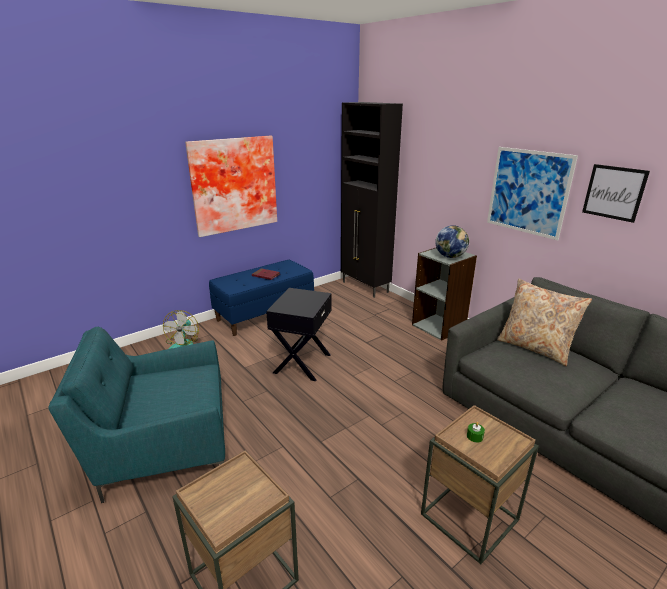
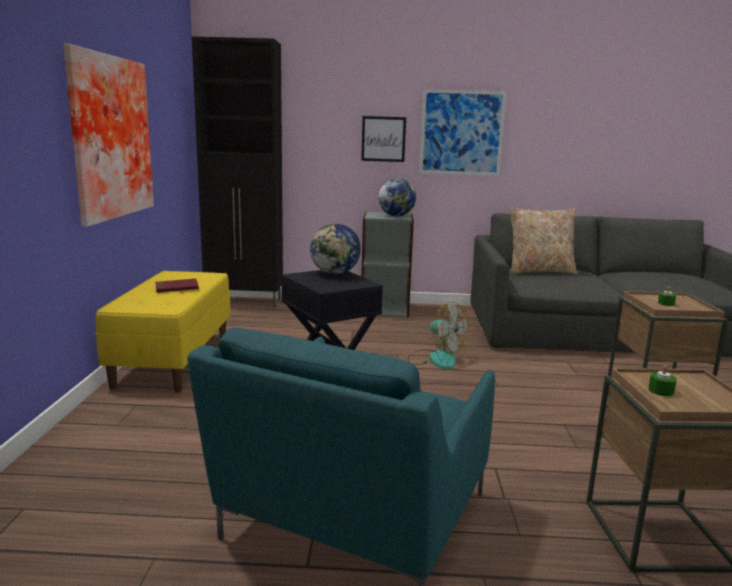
camera: 50 degrees left, 10 degrees down
(183, 344) = (116, 430): fan -> fan (435, 359)
(222, 483) = (661, 391): none -> green candle
(265, 314) = (173, 359): blue bench -> yellow bench
(314, 297) = (335, 273): none -> globe
(614, 192) = (542, 122): picture -> picture (383, 139)

